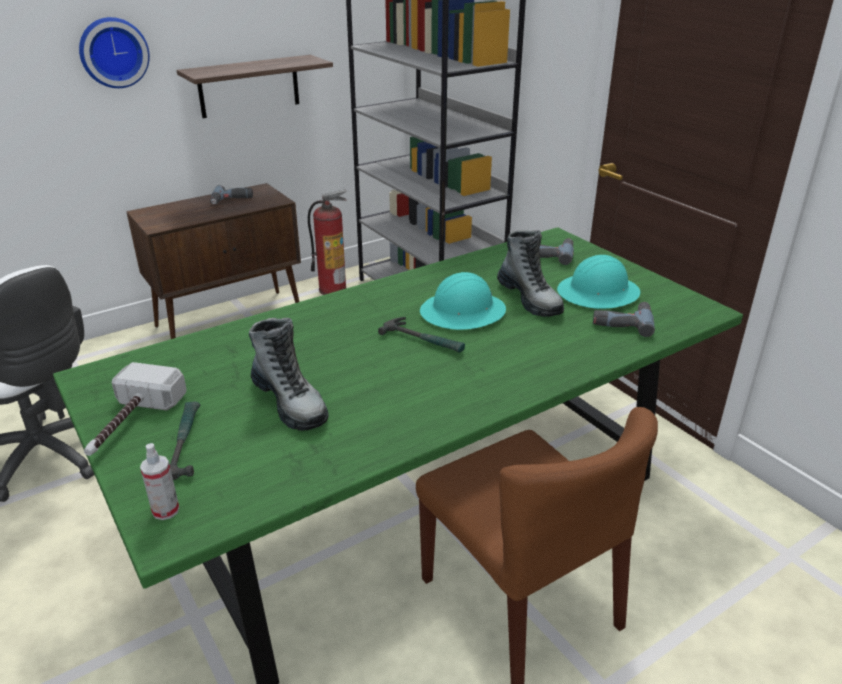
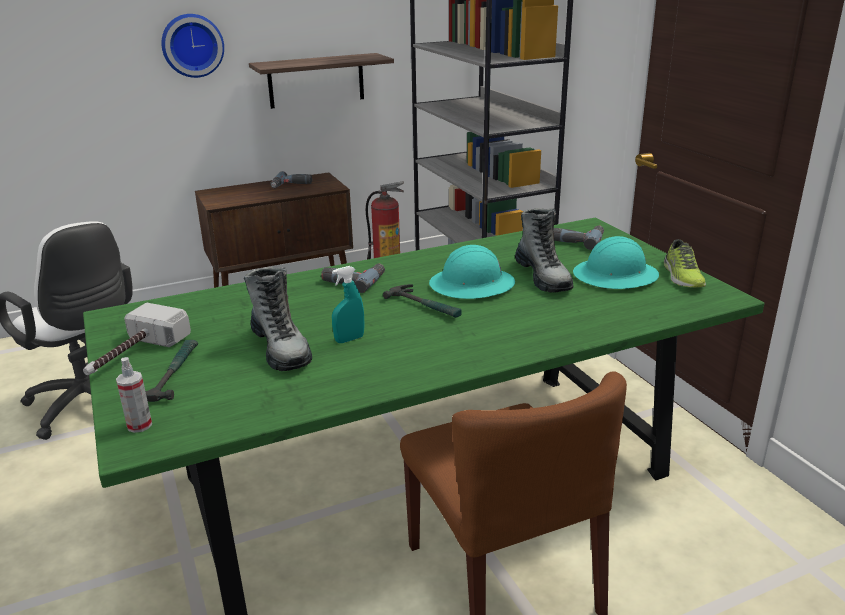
camera: 10 degrees right, 5 degrees down
(358, 385) = (349, 339): none -> turquoise spray bottle
(622, 321) = (631, 302): power drill -> power drill (353, 280)
(660, 290) = (681, 276): none -> shoe

